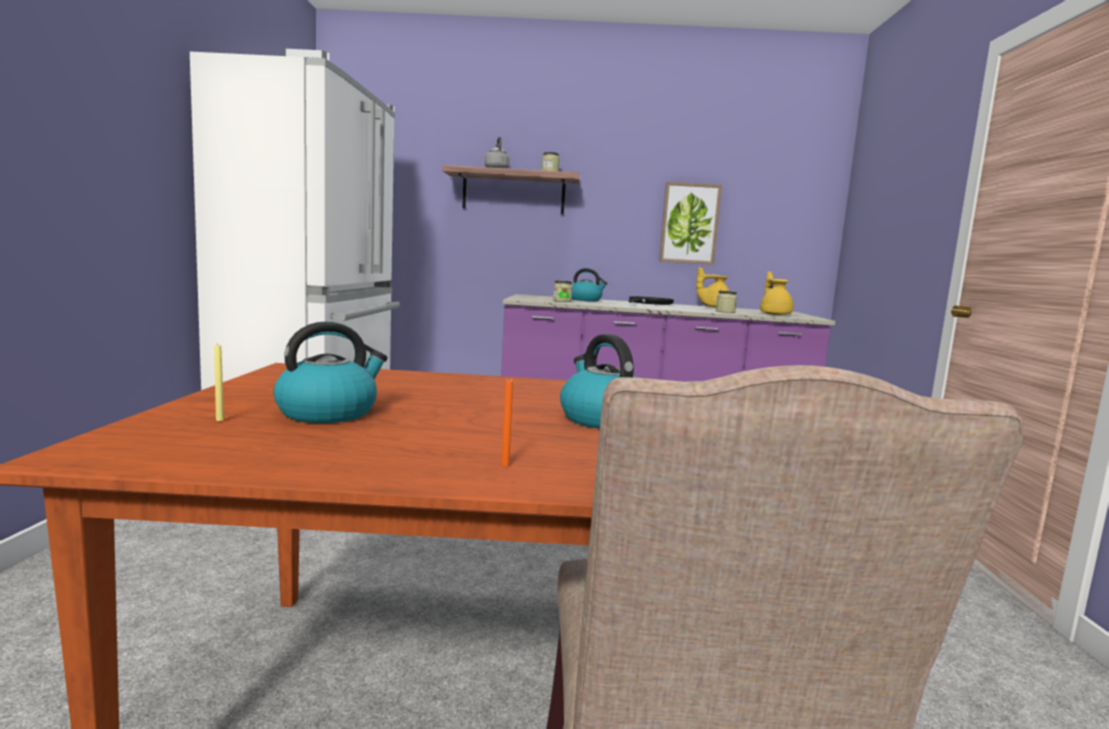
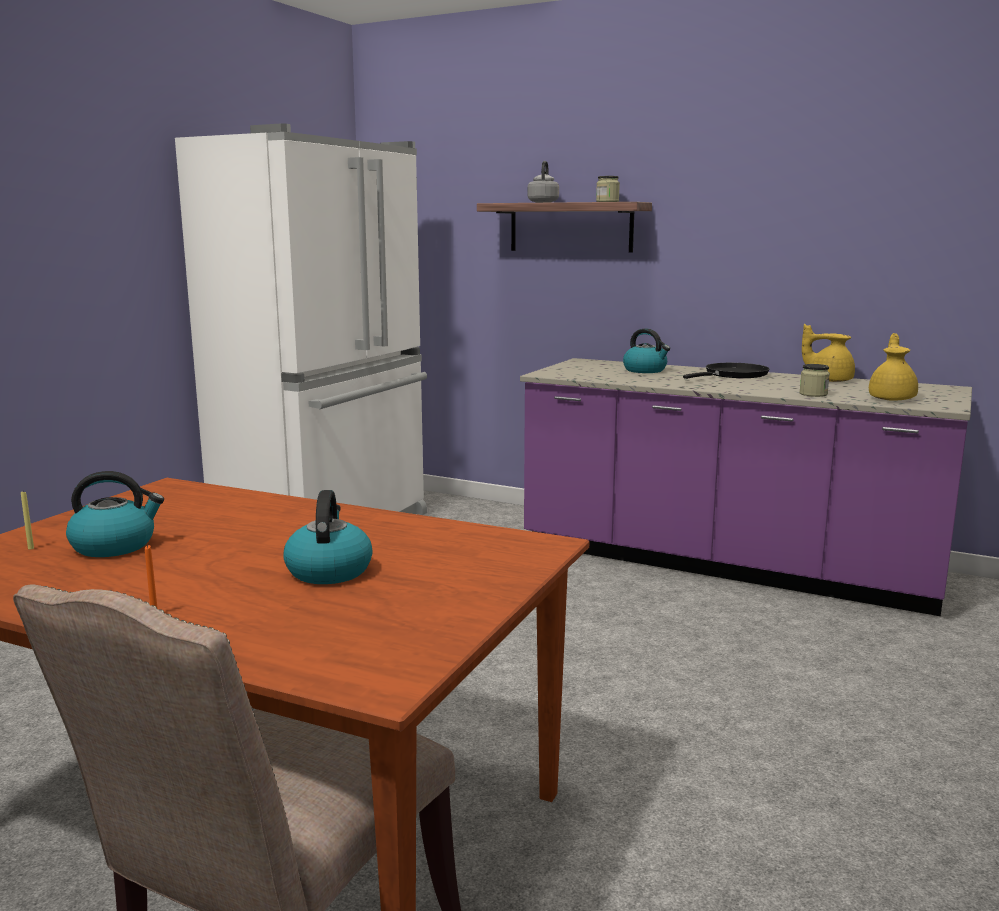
camera: 25 degrees right, 5 degrees up
(562, 301) = (599, 376): jar -> none
(689, 223) = (805, 258): picture -> none

